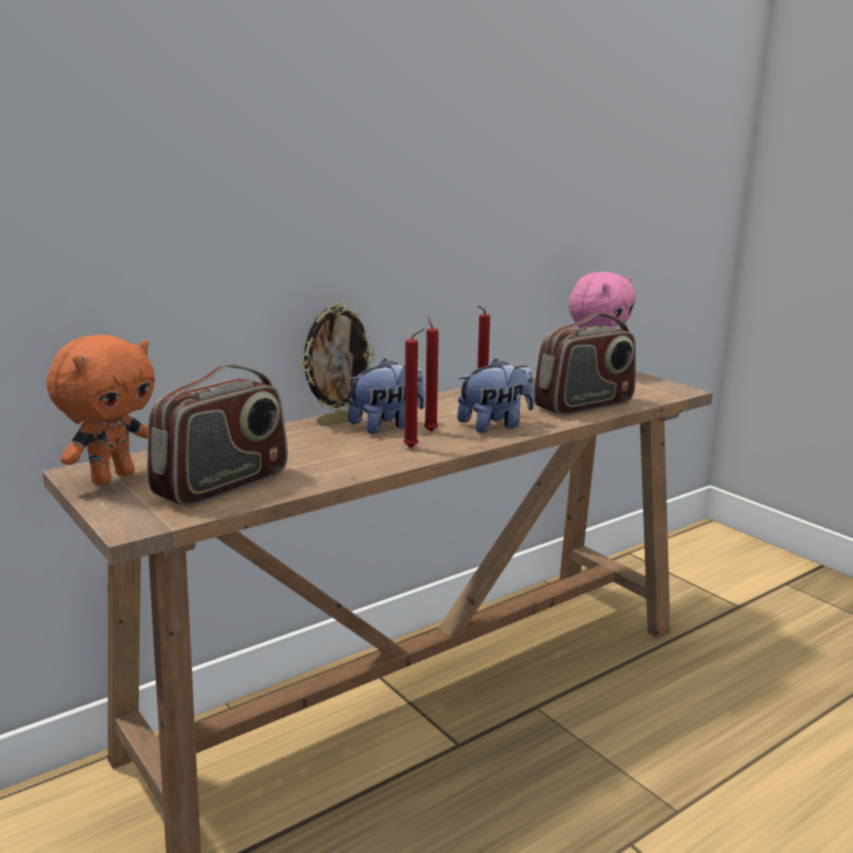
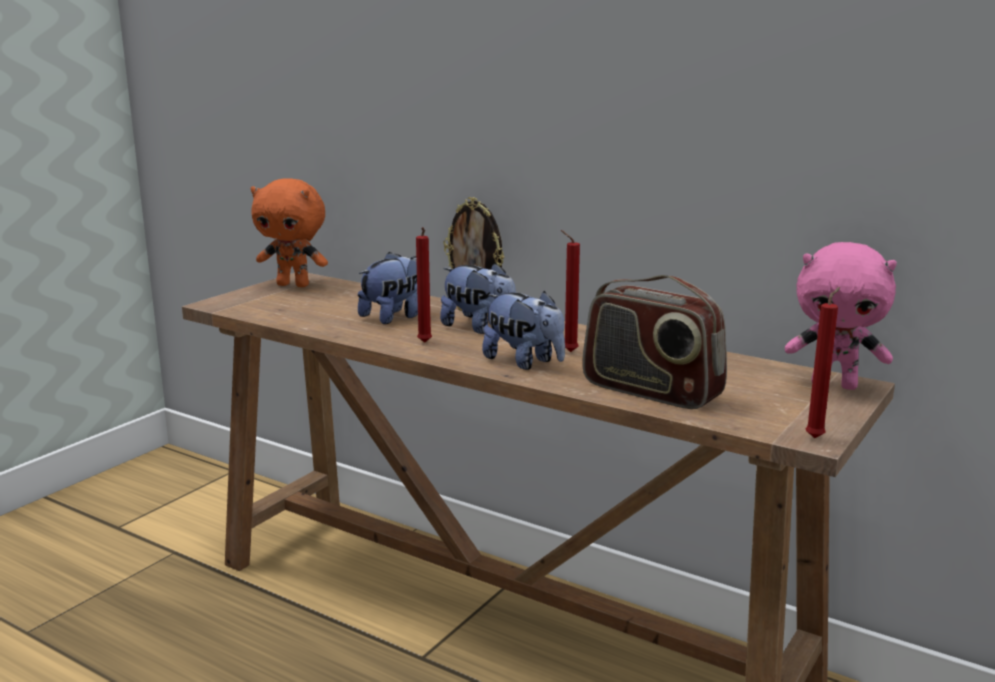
camera: 70 degrees right, 0 degrees up
(223, 485) = (296, 309): radio -> none
(313, 448) = (396, 316): none -> plush toy
(430, 431) = (480, 342): red candle -> red candle (816, 437)

